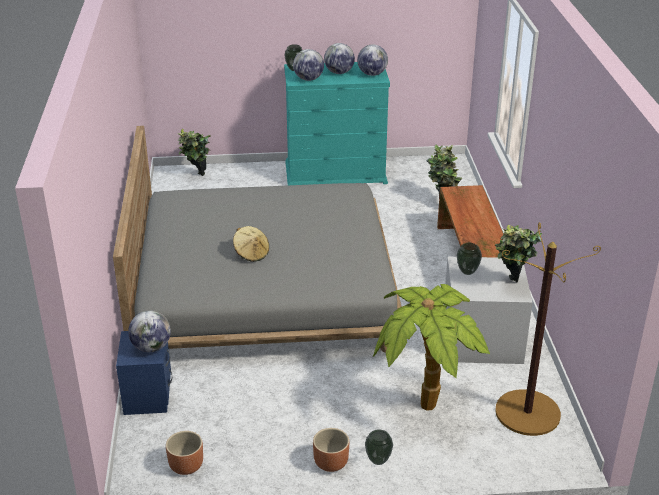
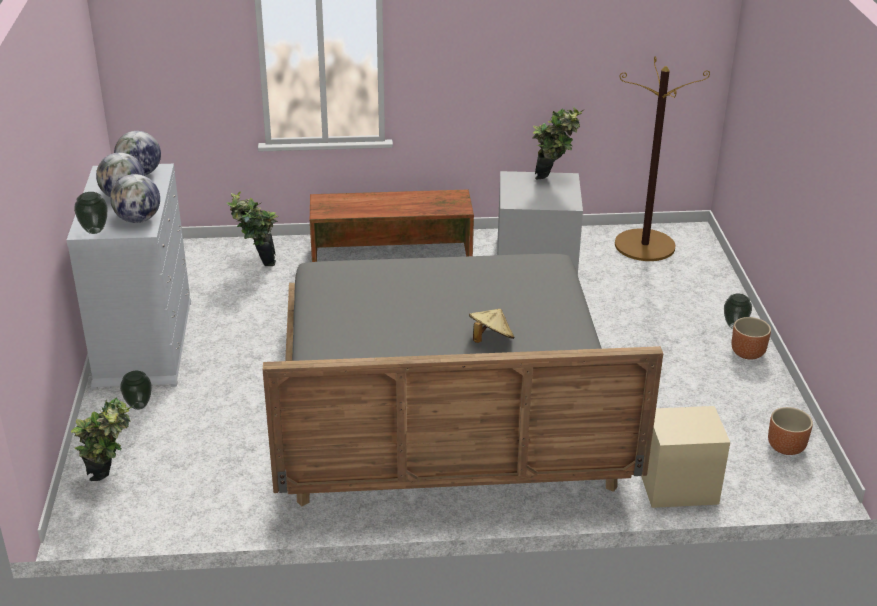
camera: 90 degrees left, 0 degrees up
(149, 395) = (678, 486): blue nightstand -> beige nightstand
(151, 347) = (687, 417): globe -> none
(336, 173) = (144, 342): turquoise dresser -> white dresser
(421, 408) = (653, 299): potted plant -> none
(467, 272) = (530, 200): vase -> vase (138, 406)

